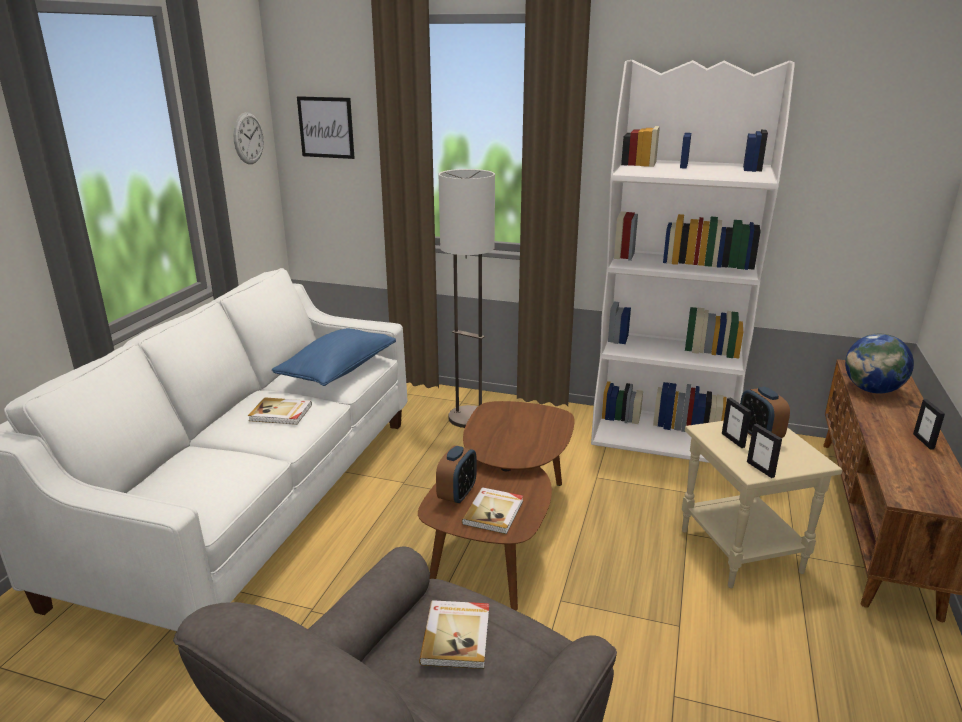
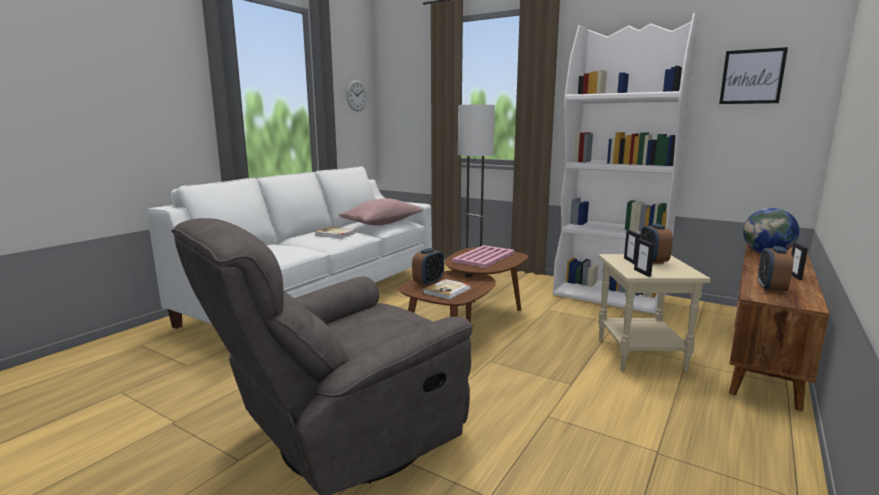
camera: 15 degrees right, 10 degrees down
(326, 127) = (403, 91): picture -> picture (752, 76)
(338, 371) = (382, 223): blue pillow -> pink pillow
(457, 636) = (378, 320): book -> none
(515, 428) = (483, 257): none -> pink tray
(911, 476) = (771, 288): none -> alarm clock

